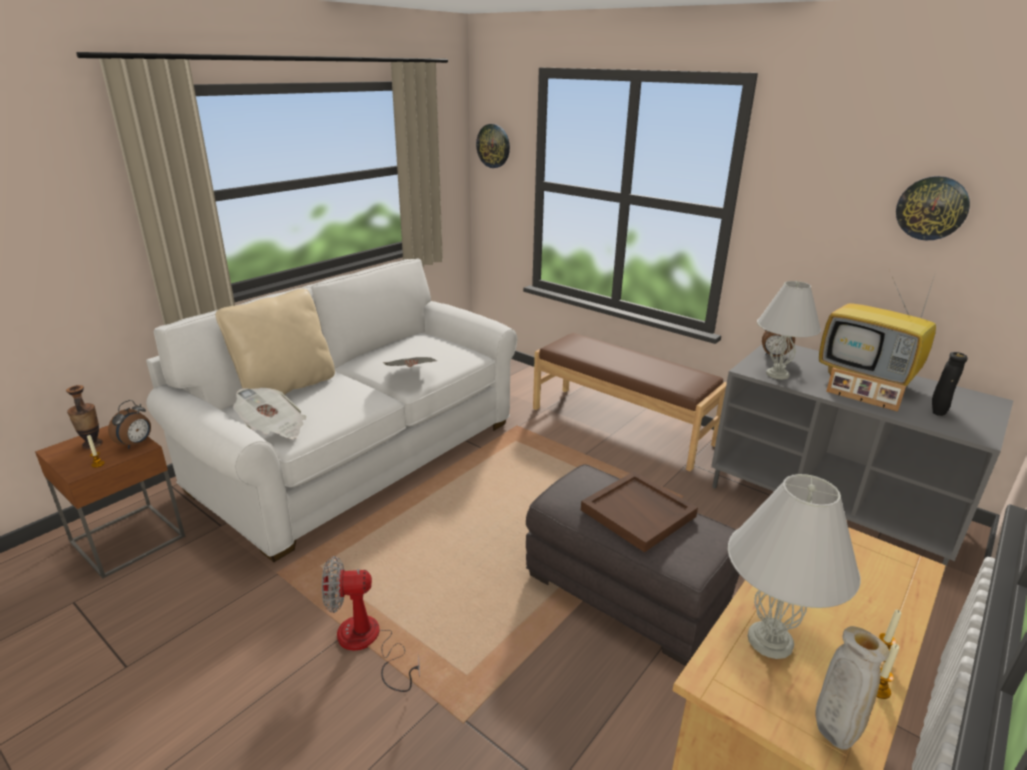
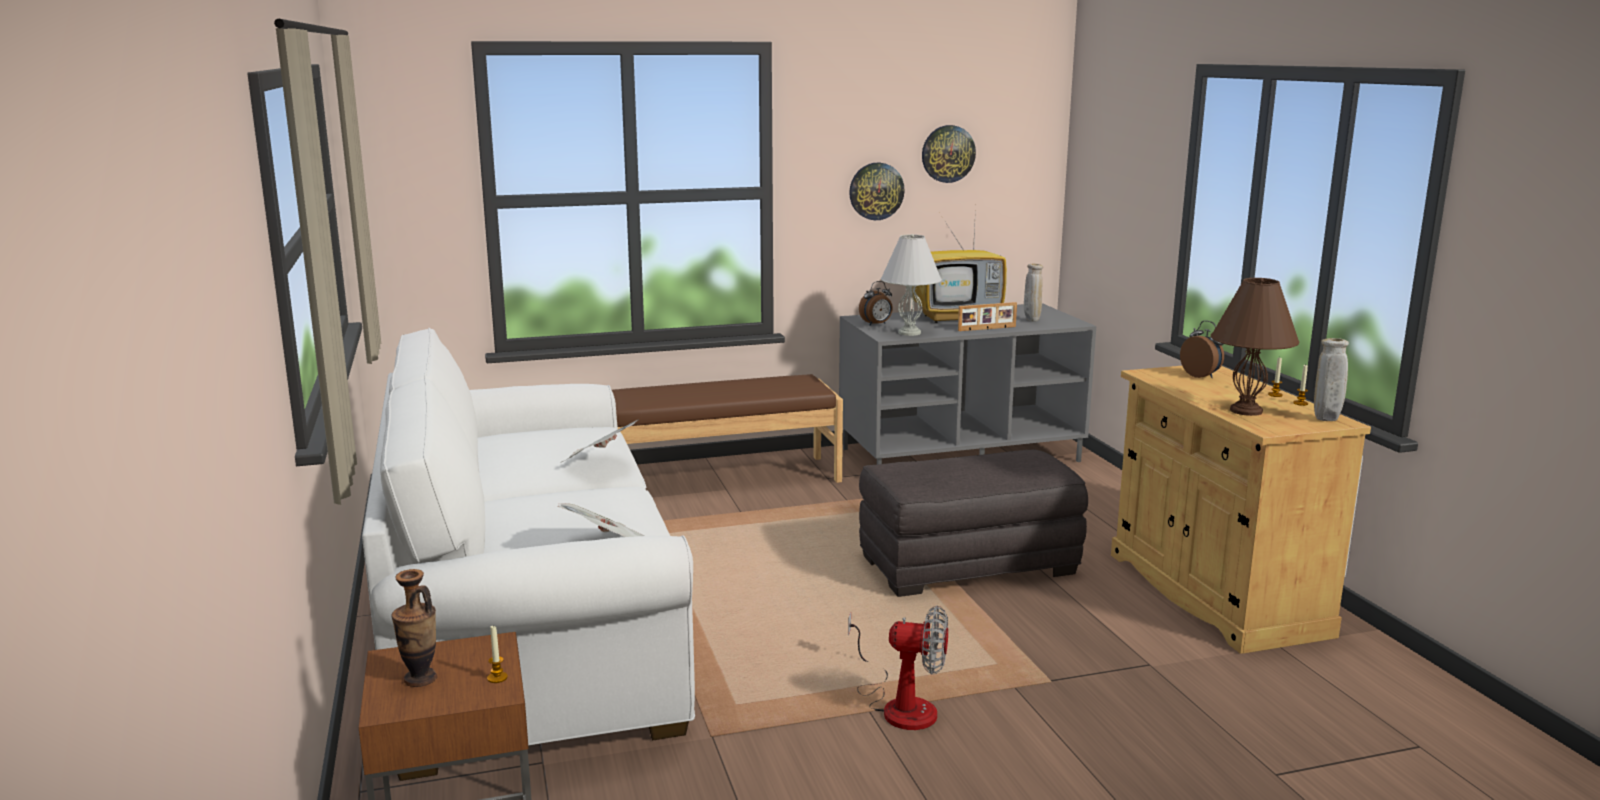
camera: 55 degrees left, 10 degrees down
(136, 444) = (477, 647): alarm clock -> alarm clock (1201, 376)
(286, 387) = (500, 526): beige pillow -> none
(367, 643) = (900, 705): fan -> fan turned 105 degrees counterclockwise
(493, 146) = (392, 157): wall clock -> wall clock (876, 191)
(639, 513) = (974, 465): brown tray -> none
(770, 642) = (1247, 411): white table lamp -> brown table lamp
(937, 413) = (1031, 320): black vase -> beige vase

